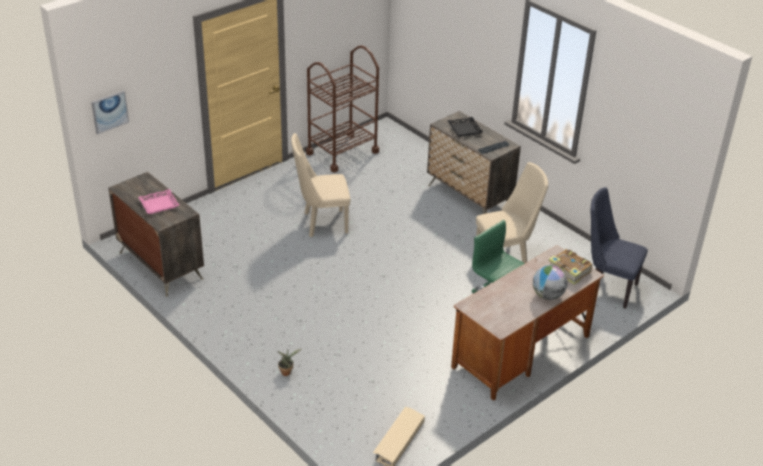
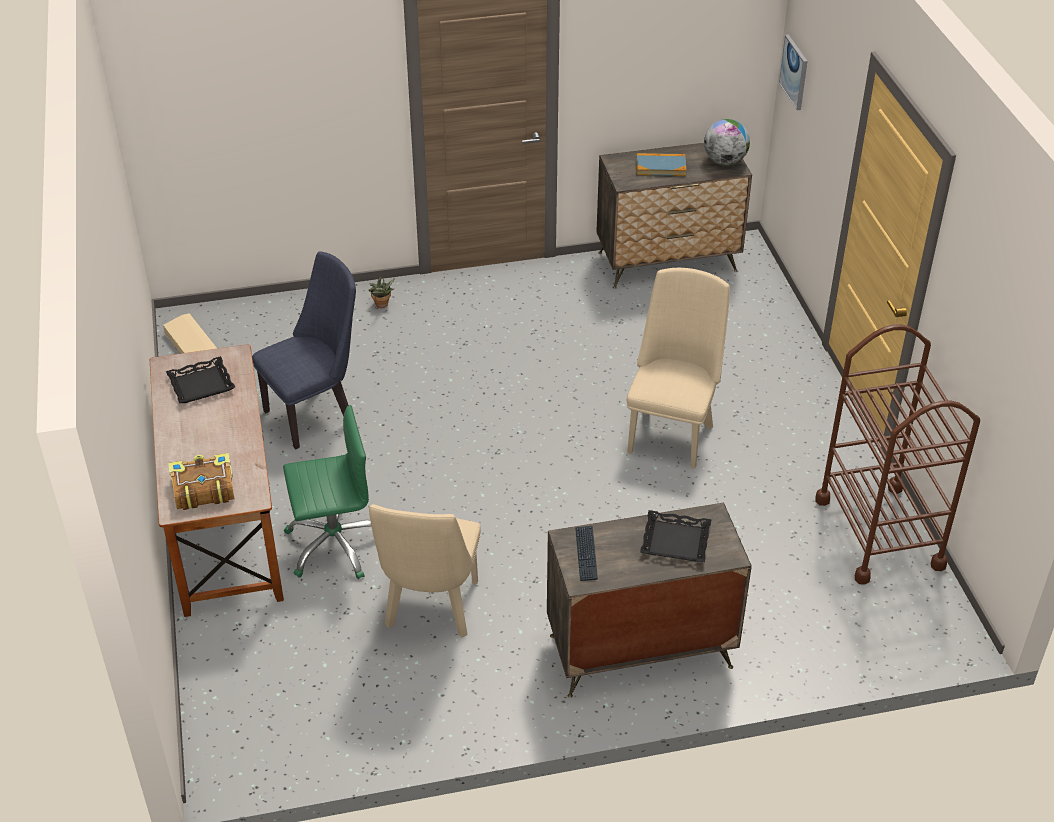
camera: 120 degrees right, 5 degrees up
(159, 204) = (661, 166): pink tray -> book
(502, 307) = (201, 385): none -> black tray
(547, 295) = (179, 440): globe -> globe (724, 161)
(606, 288) = (260, 708): blue chair -> blue chair (316, 414)

